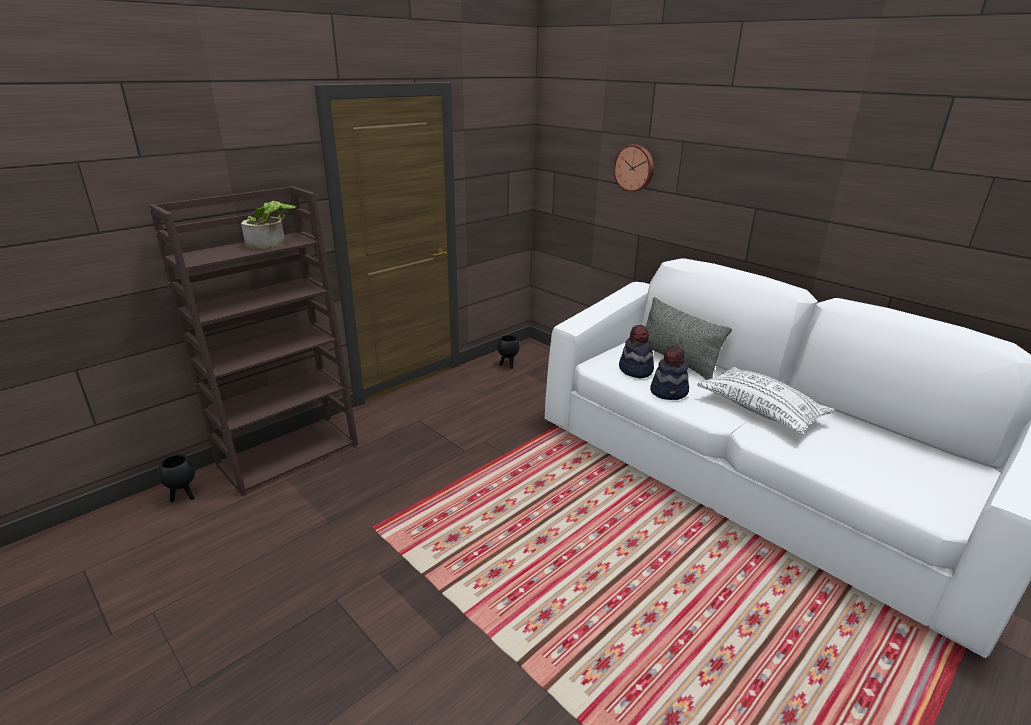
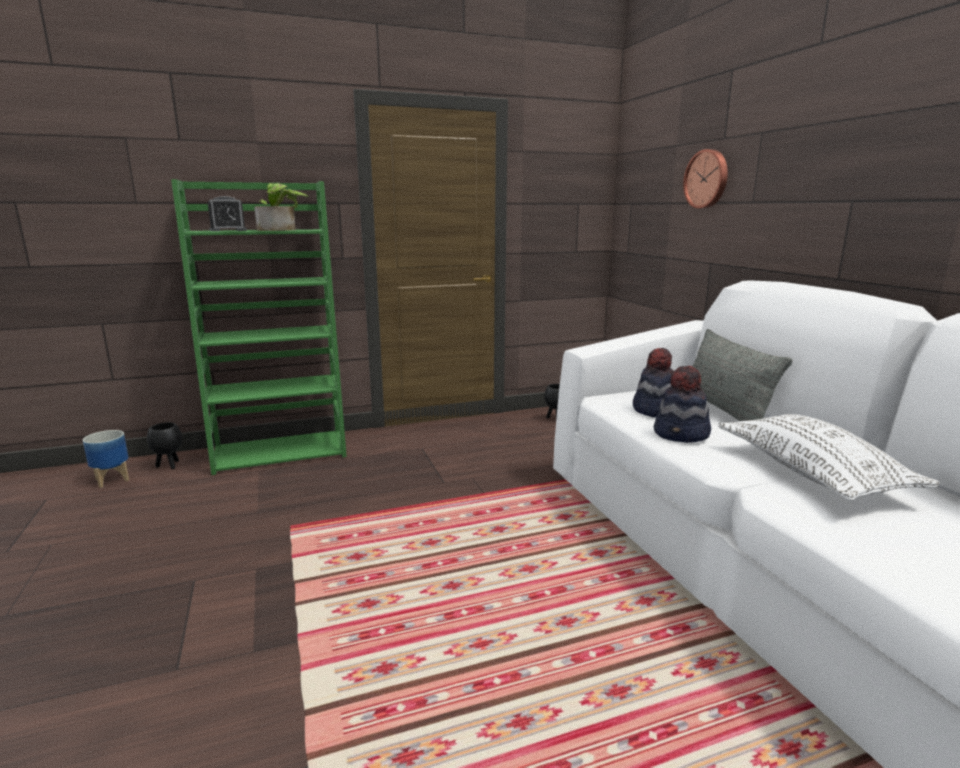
camera: 25 degrees right, 10 degrees down
(136, 528) = (112, 479): none -> planter
(216, 252) = (228, 230): none -> alarm clock
(290, 453) = (282, 452): brown bookcase -> green bookcase

